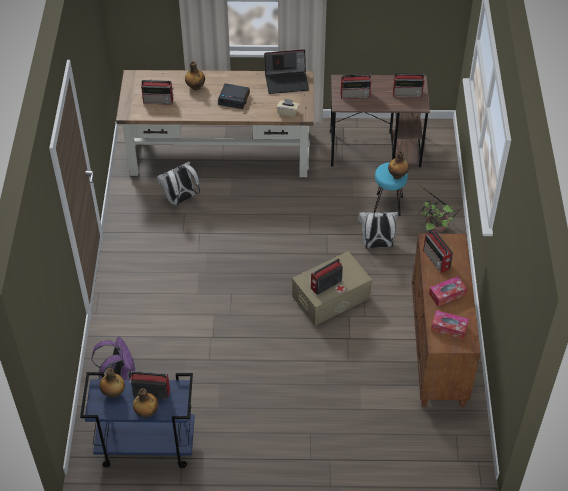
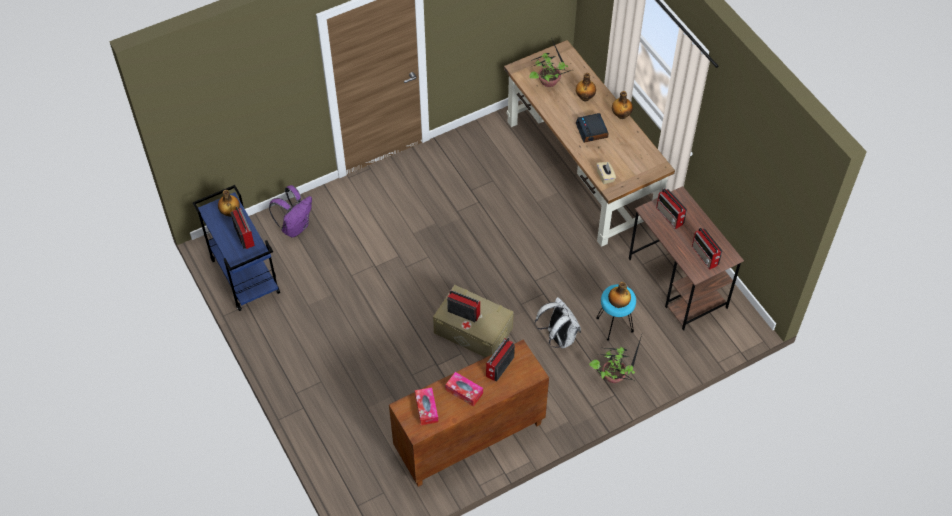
camera: 60 degrees right, 5 degrees up
(146, 412) = (224, 242): bottle -> bottle (621, 115)
(159, 100) = (548, 81): radio -> potted plant
(180, 199) = (506, 170): white backpack -> none
(287, 81) = (645, 157): laptop -> none

